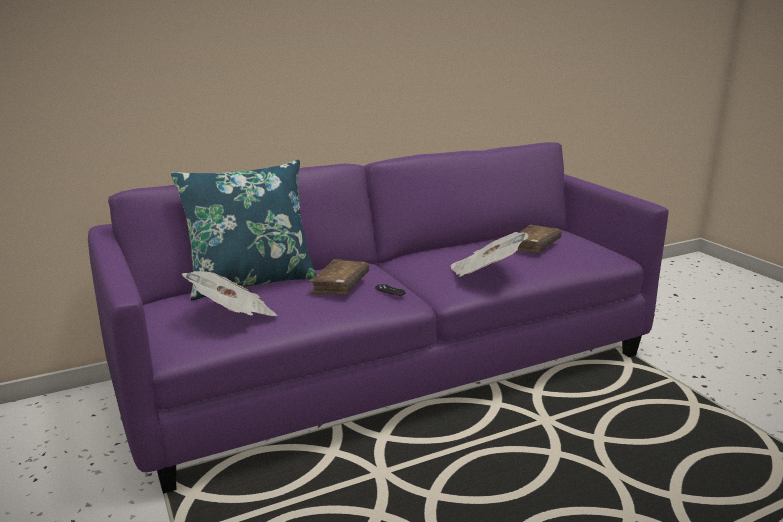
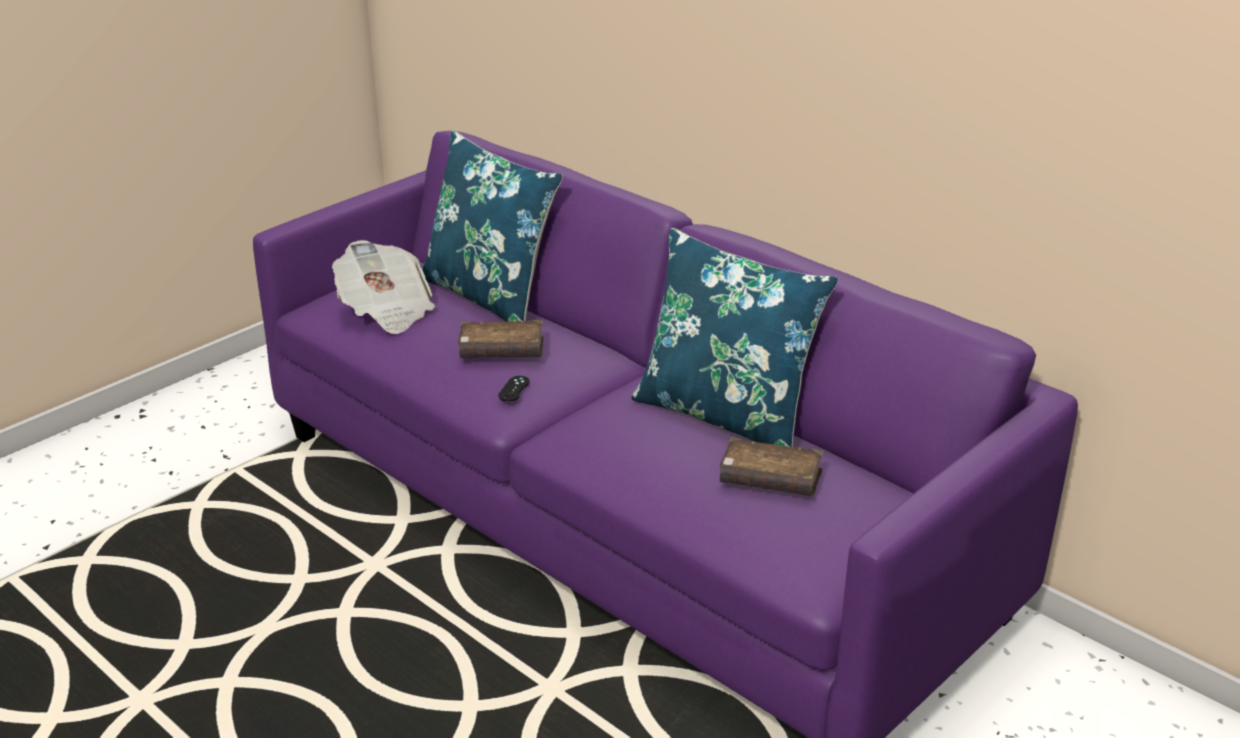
camera: 70 degrees right, 10 degrees up
(461, 247) = (726, 415): none -> blue pillow
(485, 273) = (617, 450): newspaper -> none

